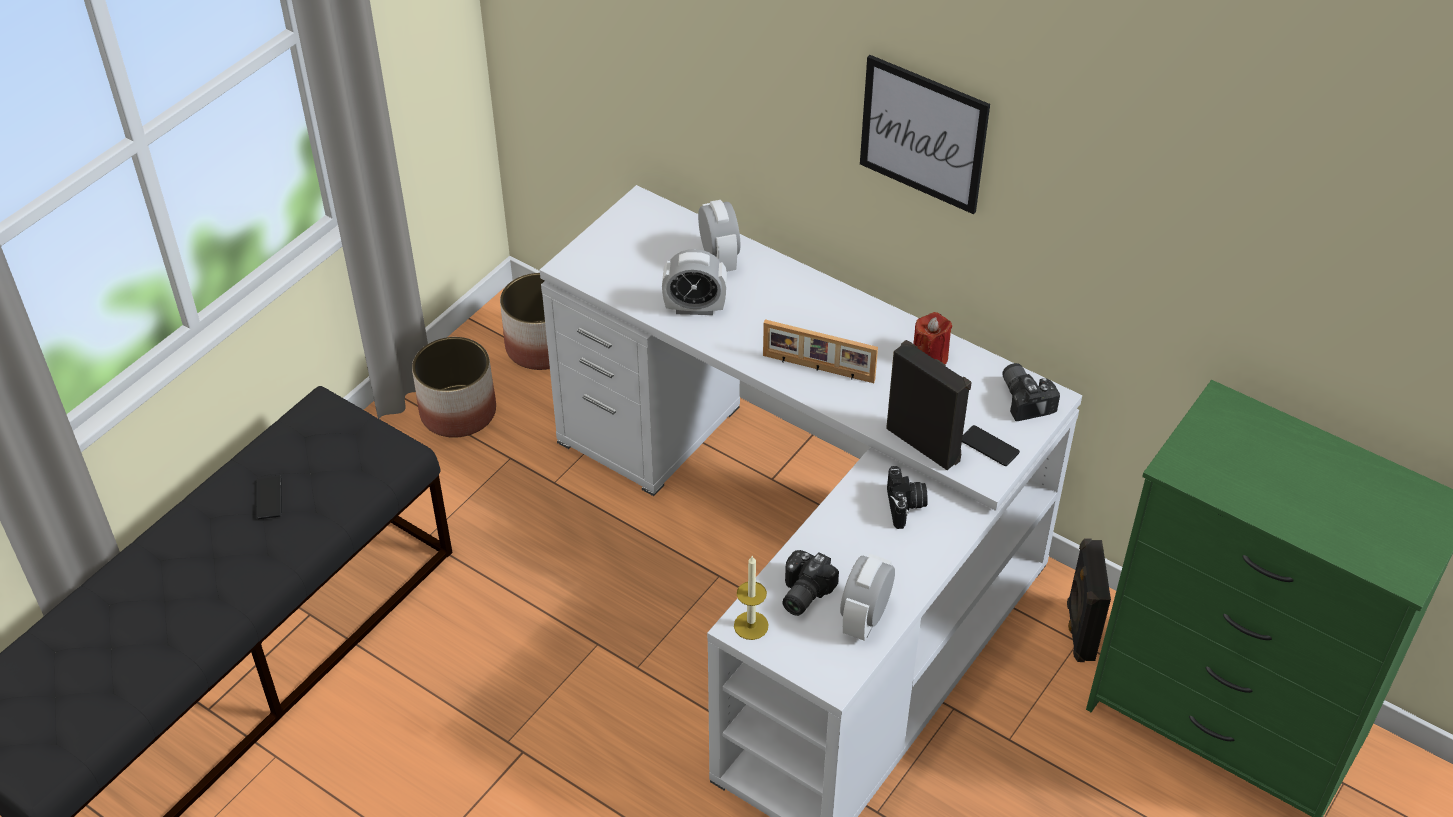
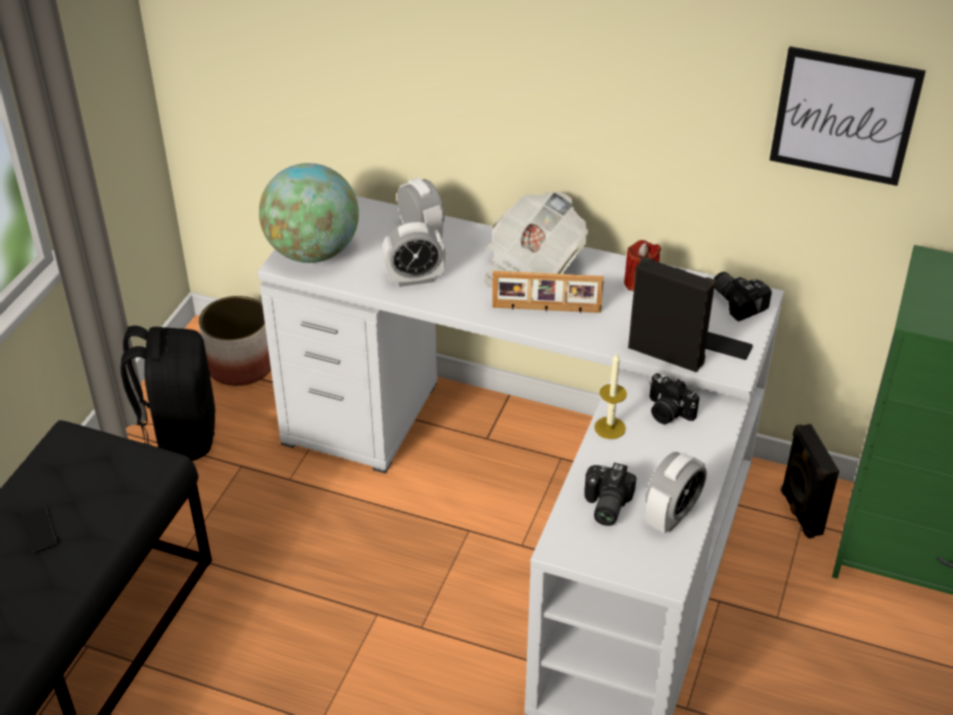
camera: 15 degrees left, 5 degrees down
(457, 411) = (178, 435): planter -> black backpack
(601, 258) = (312, 252): none -> globe
(751, 625) = (569, 544): candle -> candle (610, 428)
(820, 317) = (530, 267): none -> newspaper
(865, 618) = (671, 515): alarm clock -> alarm clock turned 150 degrees counterclockwise
(905, 506) = (667, 412): camera -> camera turned 150 degrees clockwise
(923, 134) = (614, 72): picture -> picture (844, 116)

